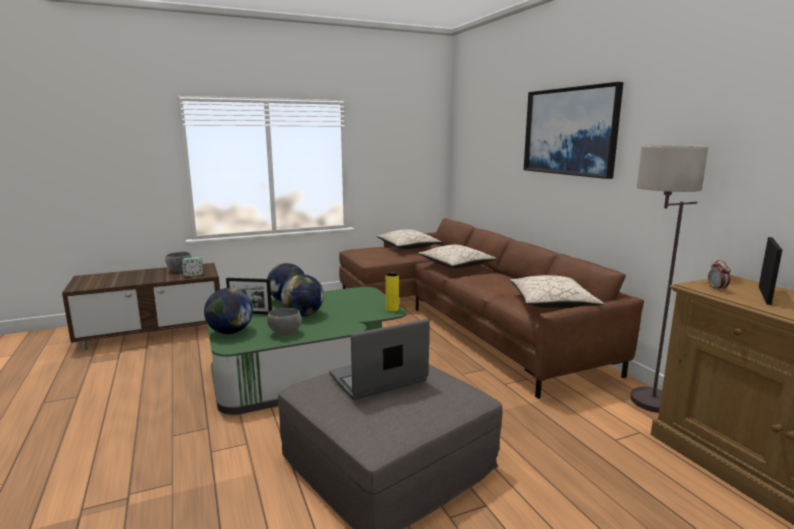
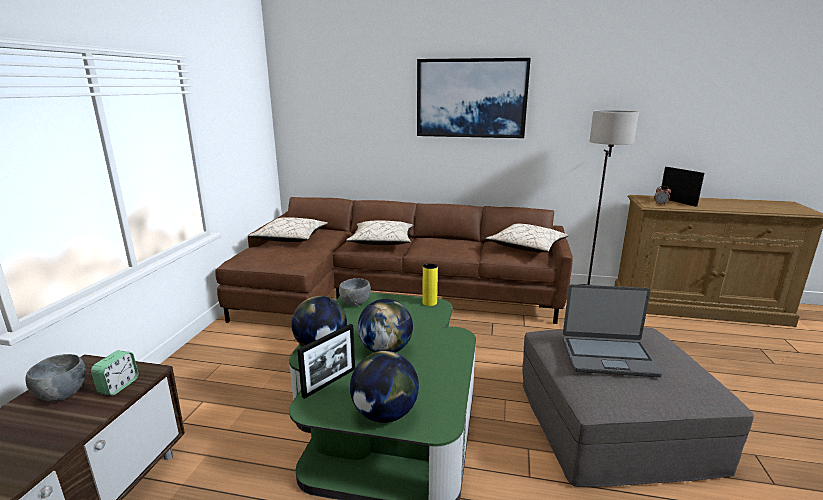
camera: 55 degrees left, 5 degrees up
(285, 333) = (432, 376): grey bowl -> grey bowl (356, 303)
(378, 378) = (608, 356): laptop -> laptop turned 90 degrees counterclockwise

